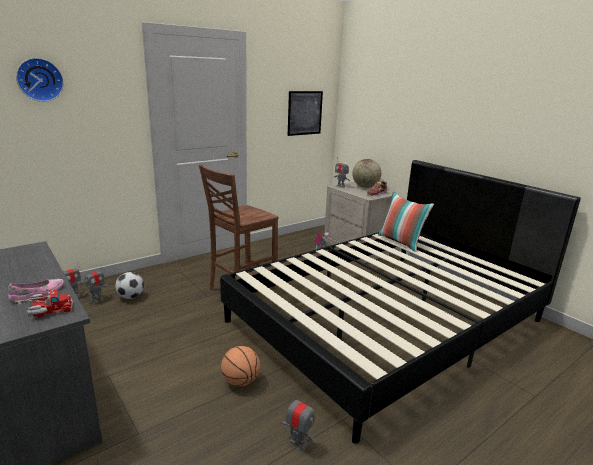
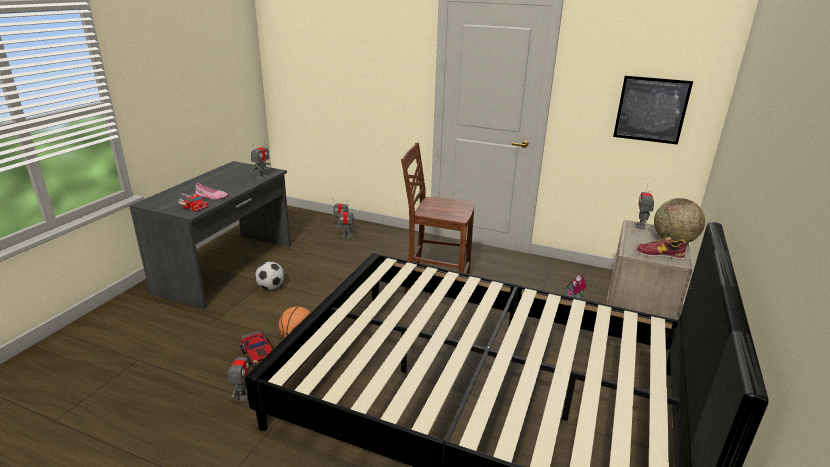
camera: 60 degrees right, 5 degrees up
(39, 79) = (351, 43): wall clock -> none
(39, 255) = (262, 177): none -> toy robot
(131, 297) = (364, 245): football -> football (271, 287)
(240, 415) = (258, 354): none -> toy car
(401, 242) = (610, 331): pillow -> none

